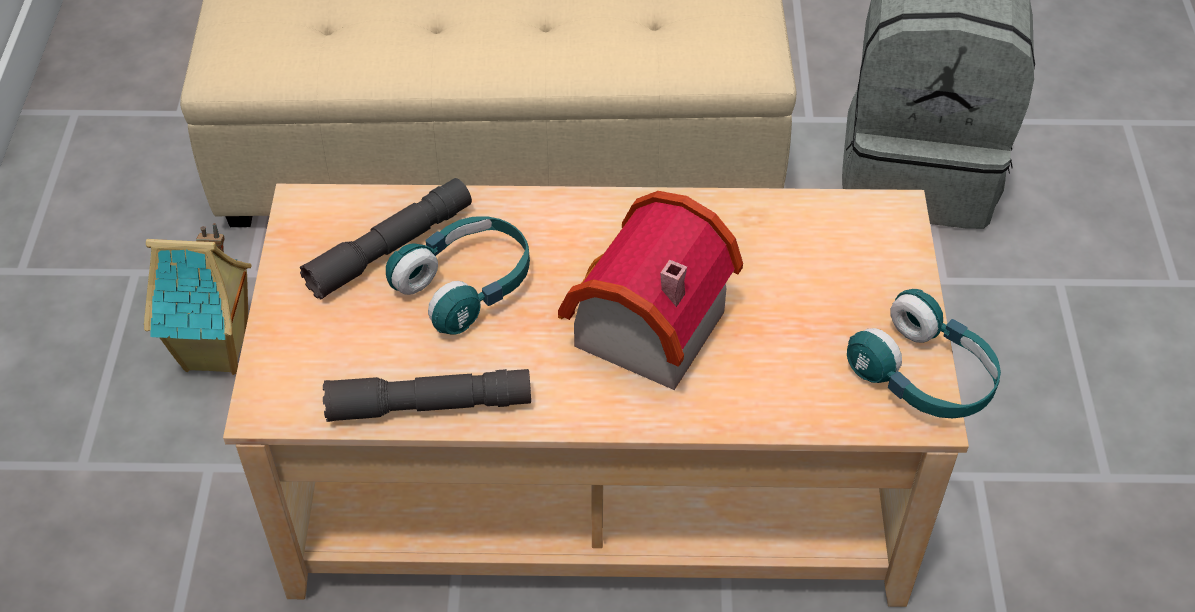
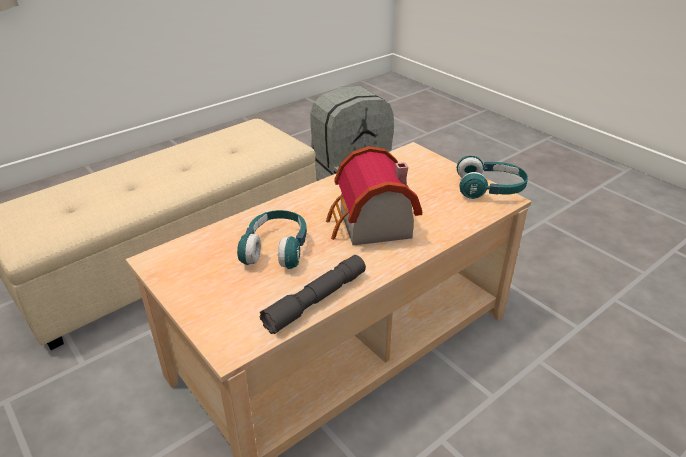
camera: 40 degrees left, 15 degrees down
(218, 352) = (96, 408): toy house -> none
(390, 248) = (220, 254): grey flashlight -> none

